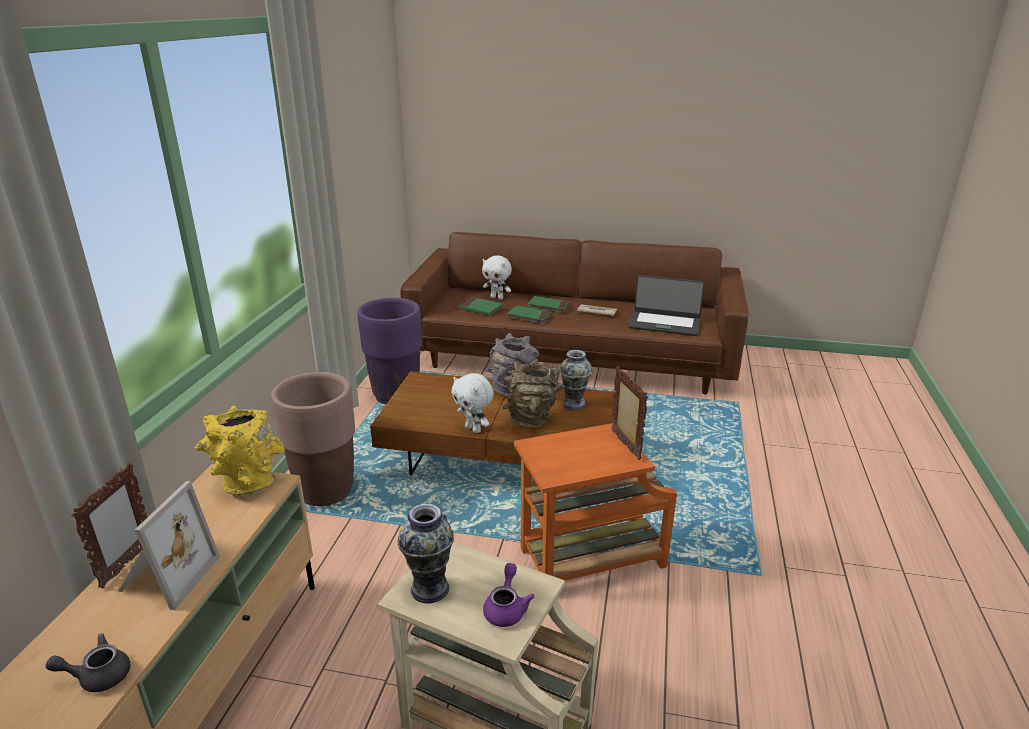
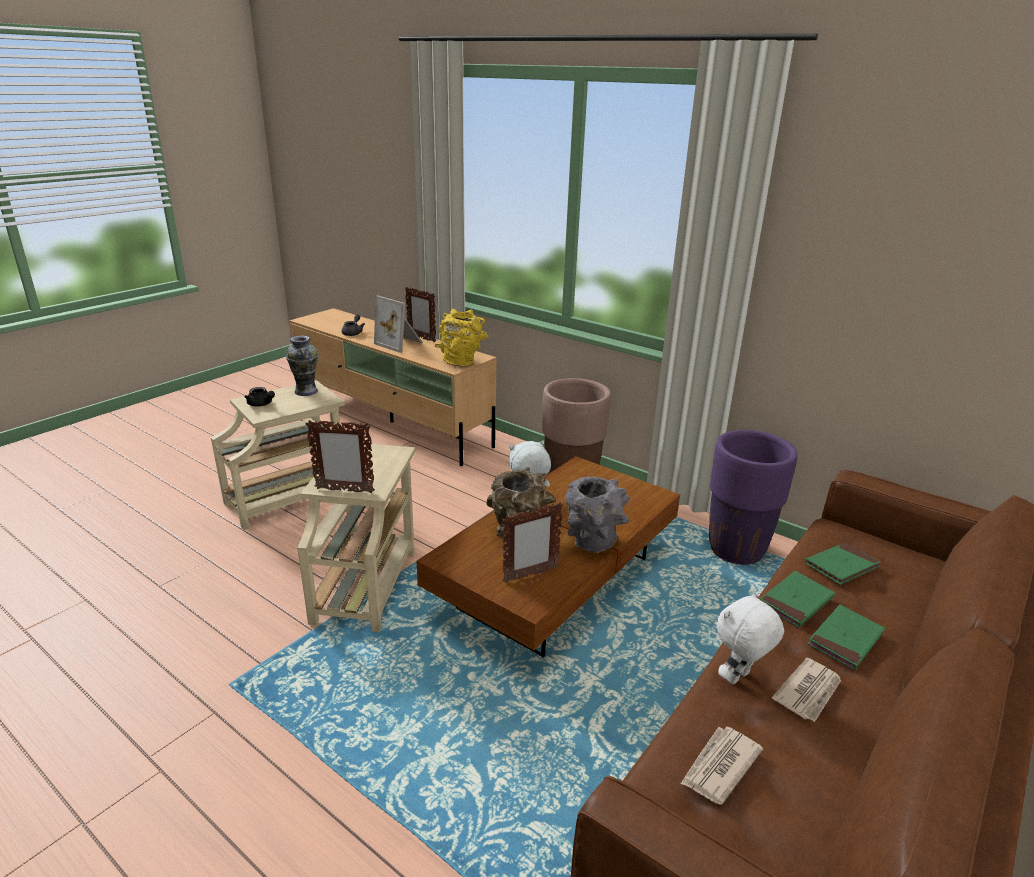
camera: 115 degrees right, 0 degrees up
(497, 298) = (901, 599): white plush toy -> white plush toy (738, 678)
(506, 608) = (261, 404): purple teapot -> black teapot
(573, 404) = (530, 575): vase -> picture frame
(588, 559) = (366, 584): orange side table -> beige side table
(664, 323) = (719, 766): laptop -> newspaper

